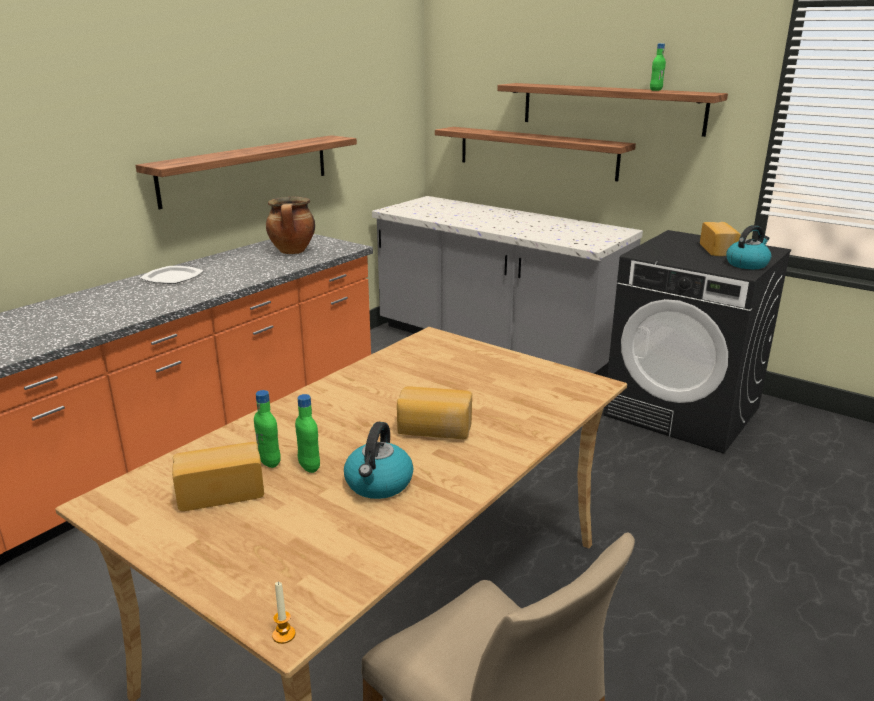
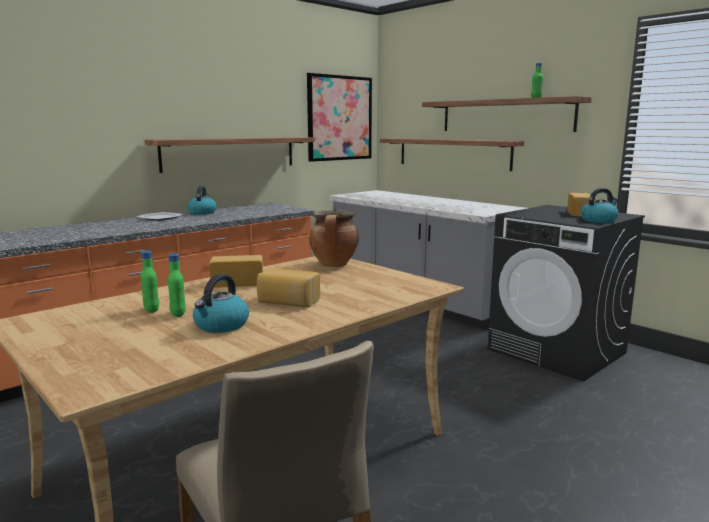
camera: 10 degrees right, 10 degrees down
(221, 491) = (103, 321): bread -> bread (237, 283)
(224, 261) = (202, 212): none -> kettle
(284, 635) = (77, 395): candle -> none
(293, 251) = (254, 210): cooking pot -> cooking pot (334, 265)
(380, 102) = (339, 118): none -> picture

